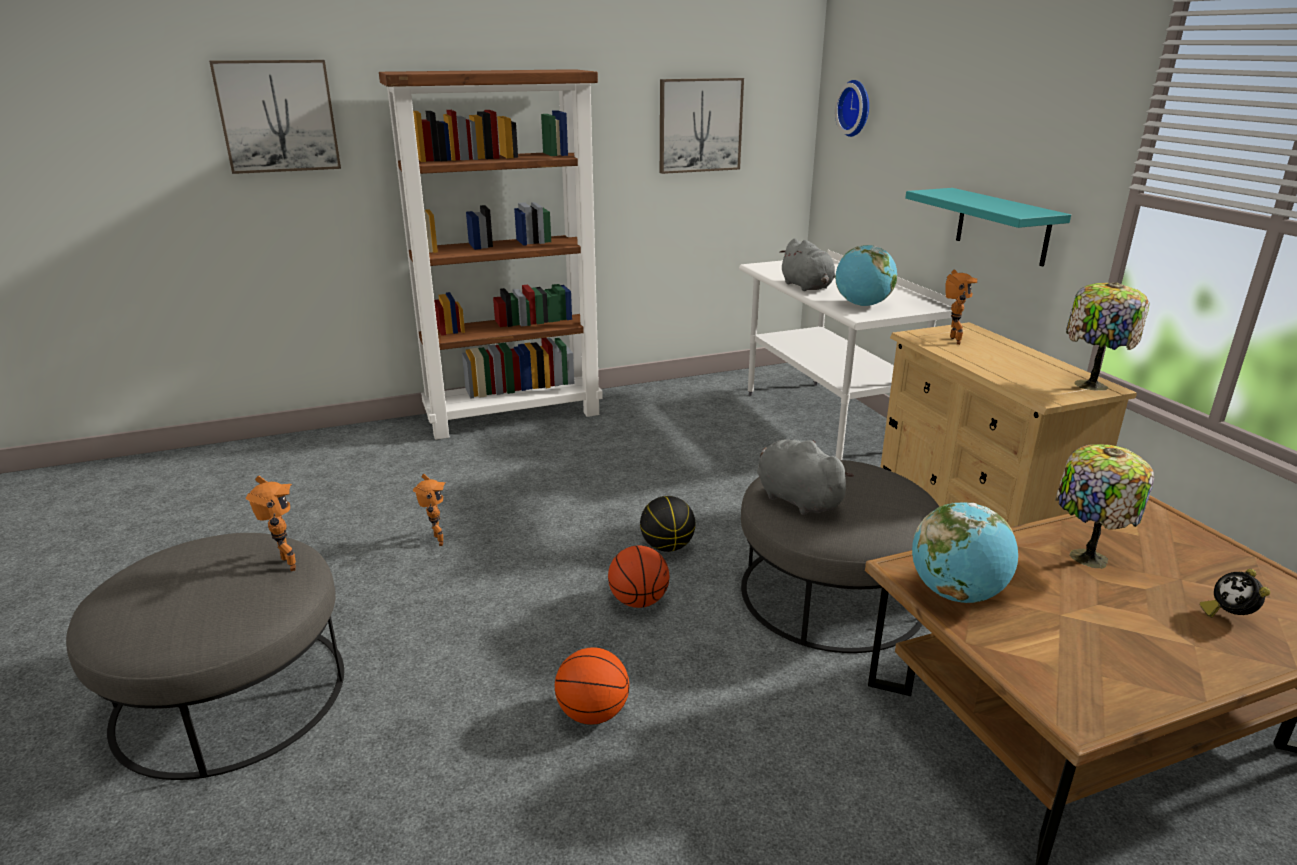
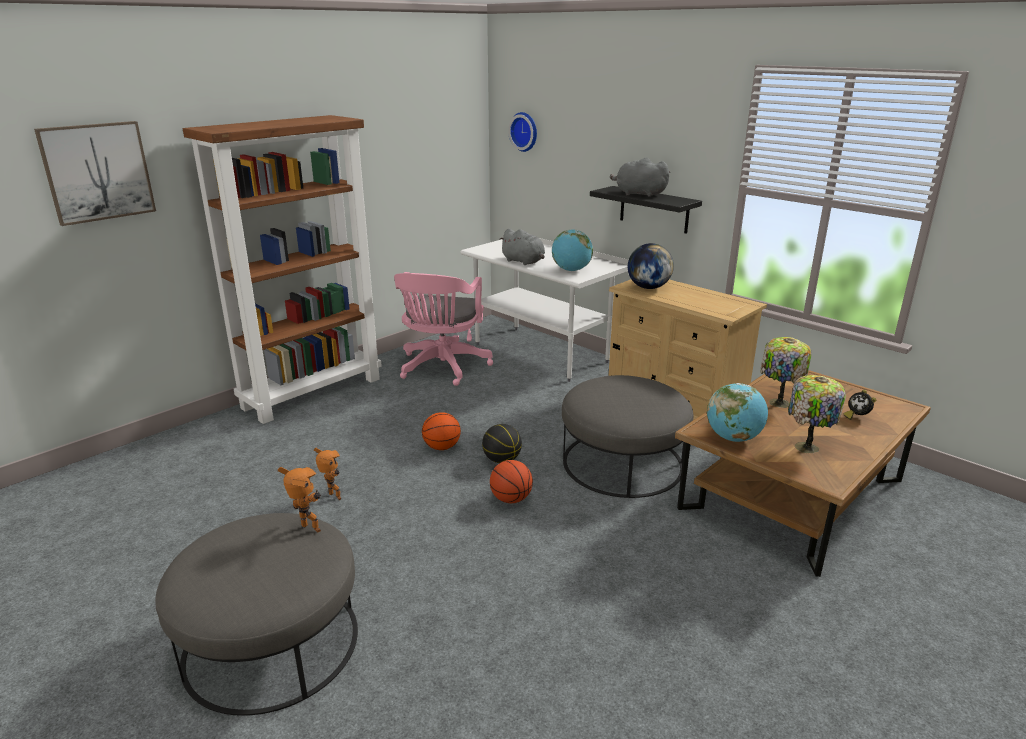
camera: 25 degrees left, 0 degrees up
(592, 713) = (536, 573): basketball -> basketball (441, 447)
(683, 415) = (442, 368): none -> pink office chair
(700, 125) = (416, 149): picture -> none
(796, 499) = (604, 405): grey plush toy -> grey plush toy (638, 194)
(952, 341) = (648, 287): toy robot -> globe
(1002, 226) = (654, 209): turquoise shelf -> black shelf
(1089, 385) = (742, 304): table lamp -> table lamp (806, 448)

